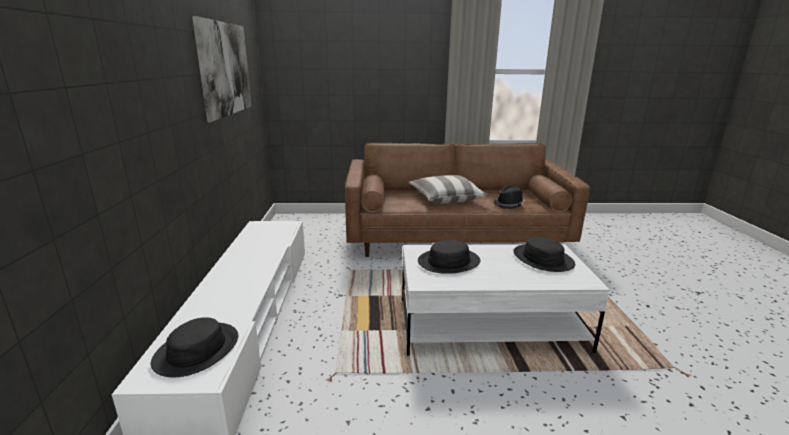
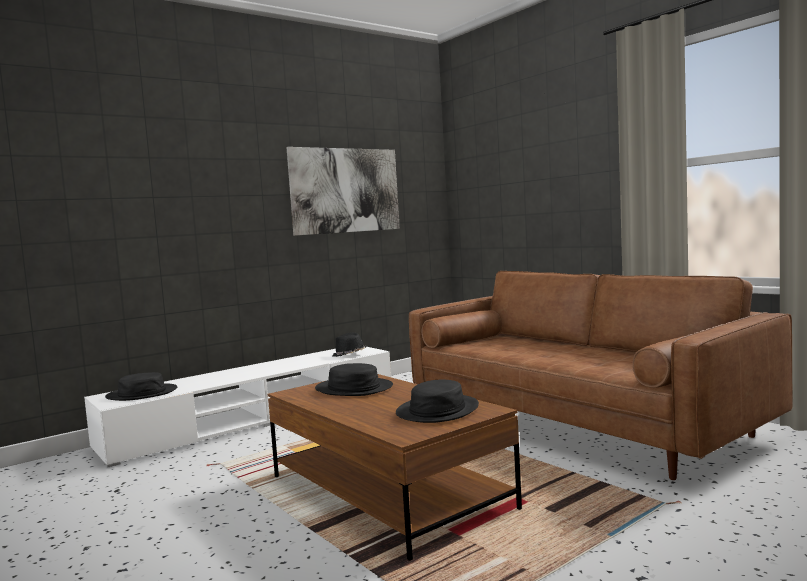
camera: 55 degrees right, 15 degrees down
(446, 199) = (540, 350): pillow -> none
(489, 324) = (388, 492): white coffee table -> brown coffee table
(509, 204) = (597, 366): black hat -> black hat (349, 355)

